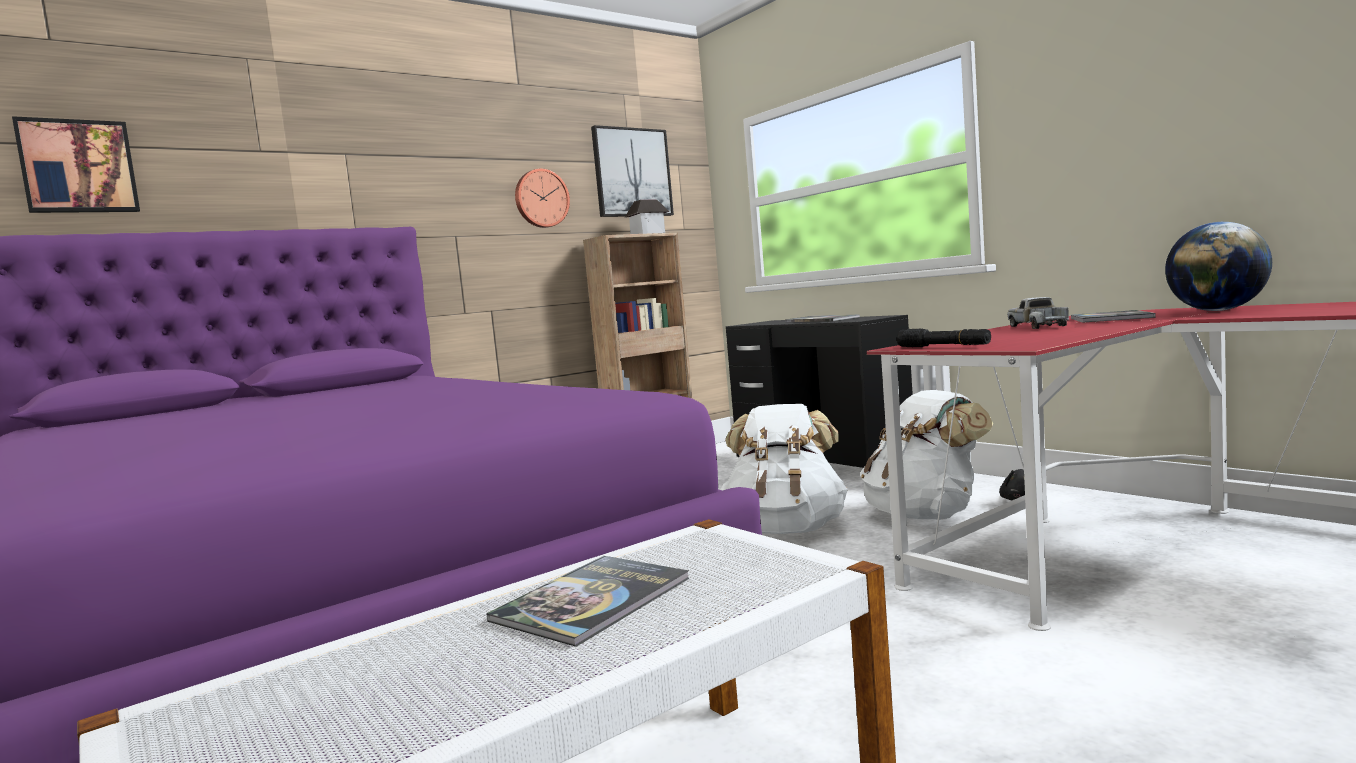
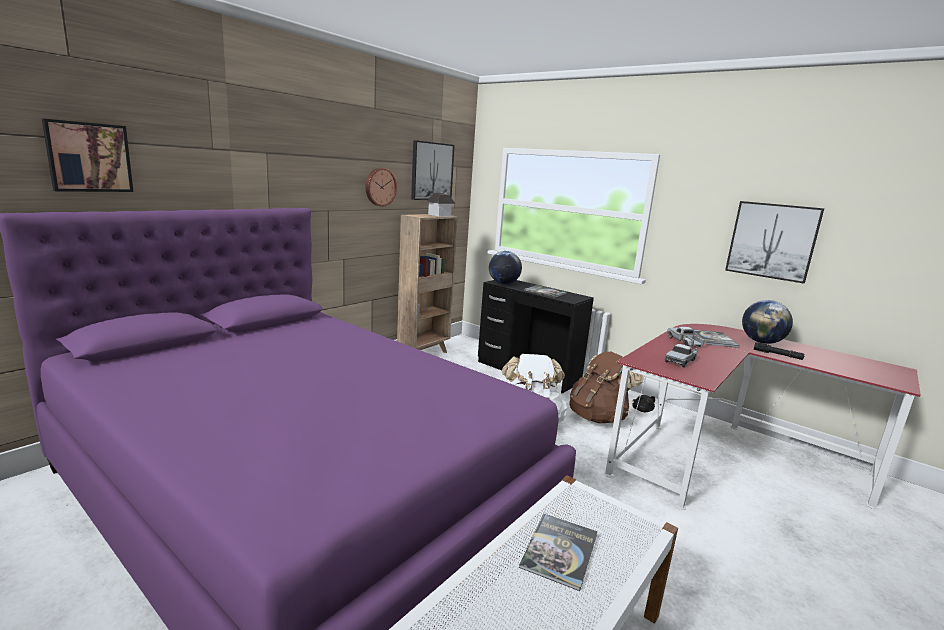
camera: 15 degrees left, 10 degrees up
(758, 323) = (503, 283): none -> globe
(925, 515) = (598, 417): white backpack -> brown backpack
(943, 347) = (658, 367): black flashlight -> black flashlight (777, 355)
(1004, 338) = (681, 360): none -> toy truck
(1204, 121) = (772, 241): none -> picture

